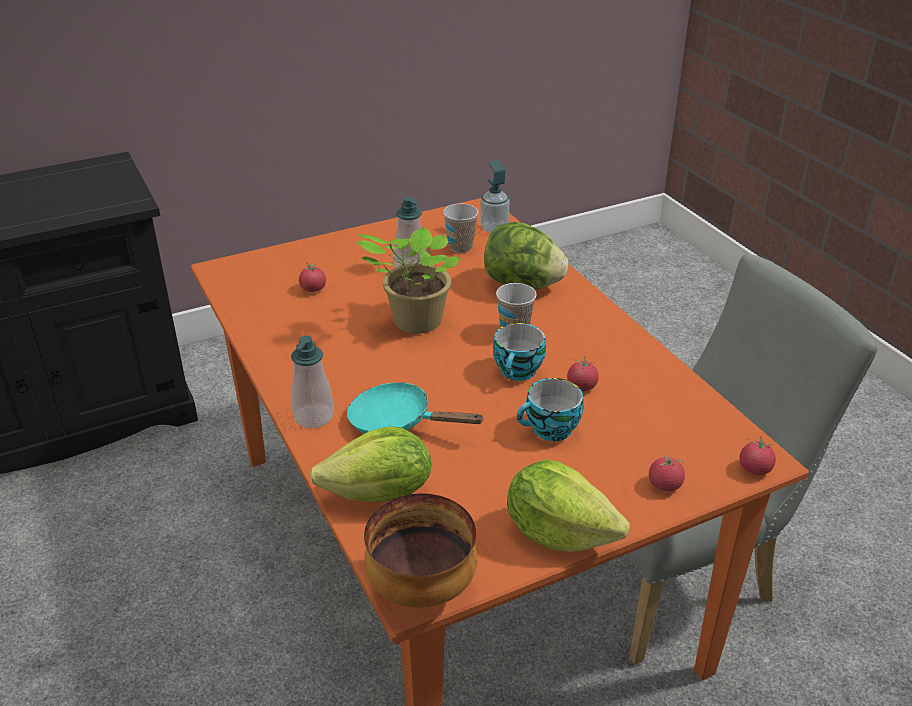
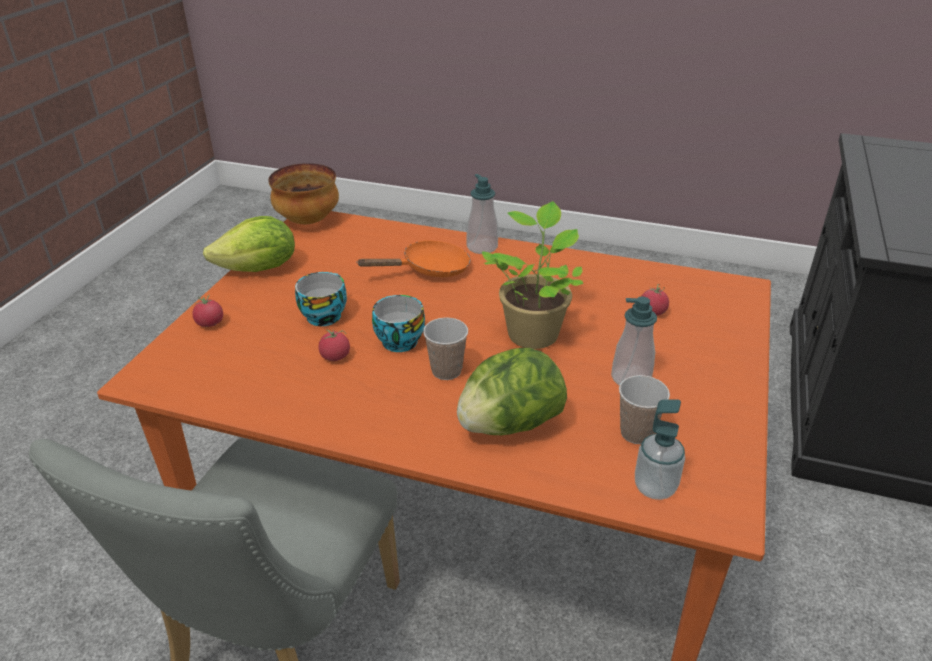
camera: 135 degrees right, 0 degrees up
(380, 494) = (382, 238): lettuce -> none
(398, 422) = (429, 269): turquoise frying pan -> orange frying pan
(754, 469) = (144, 367): tomato -> none

